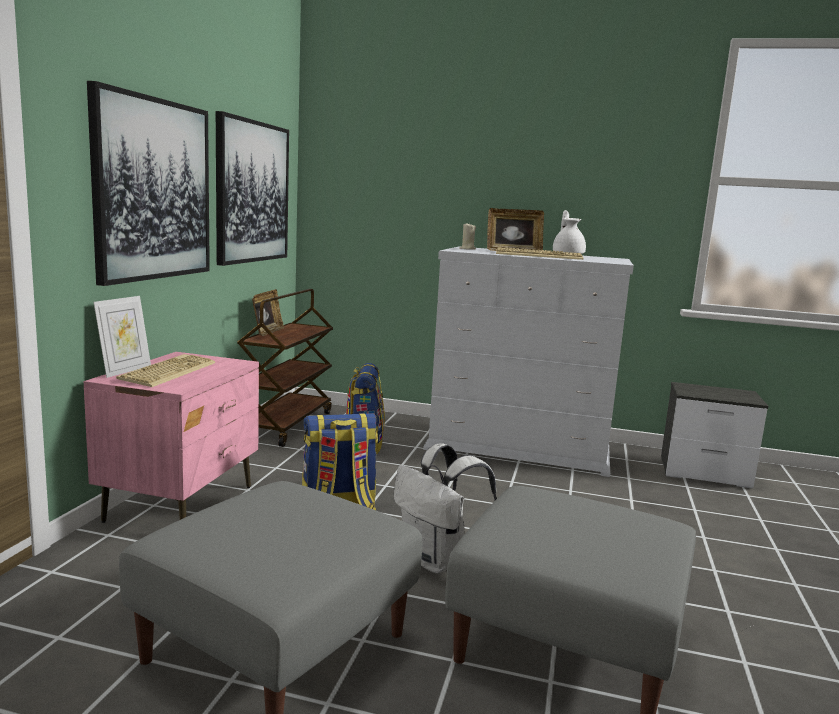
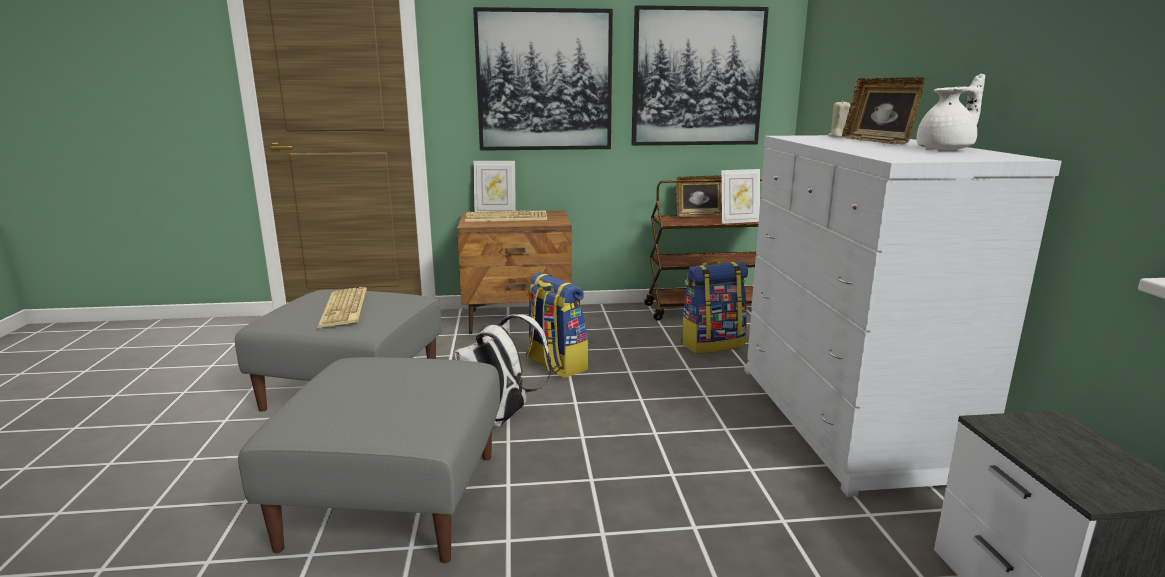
camera: 70 degrees right, 5 degrees up
(182, 503) = (518, 320): pink nightstand -> brown nightstand
(308, 331) = (739, 221): none -> picture frame
(539, 255) = (861, 146): keyboard -> keyboard (346, 308)

